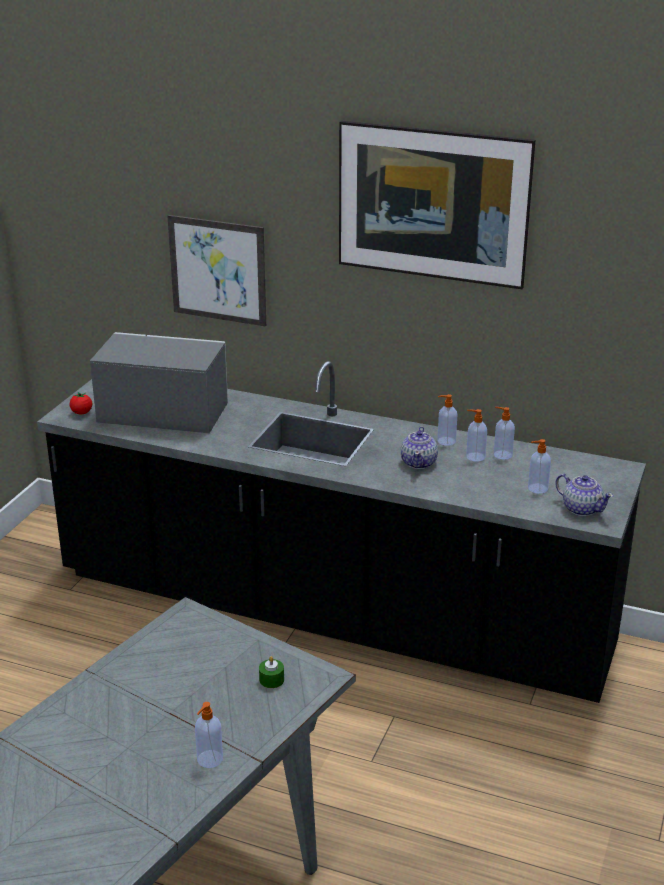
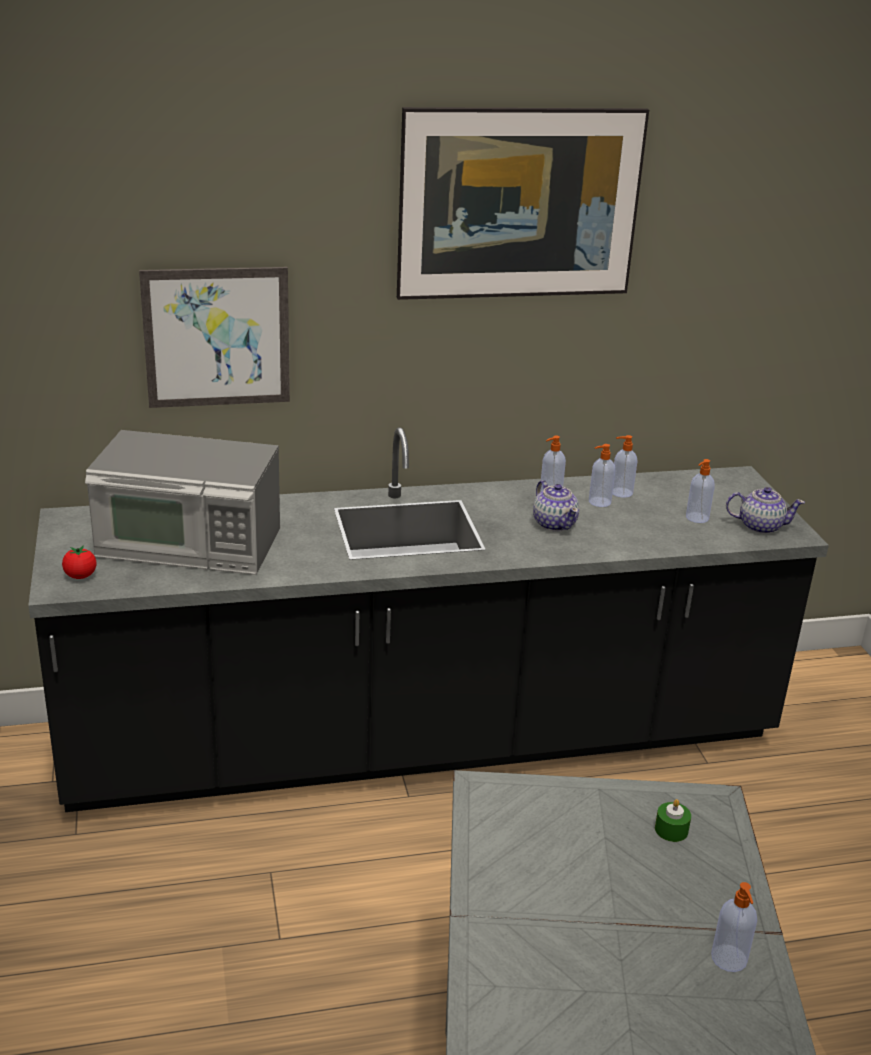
camera: 35 degrees left, 0 degrees up
(163, 411) = (189, 544): microwave -> microwave turned 150 degrees counterclockwise

